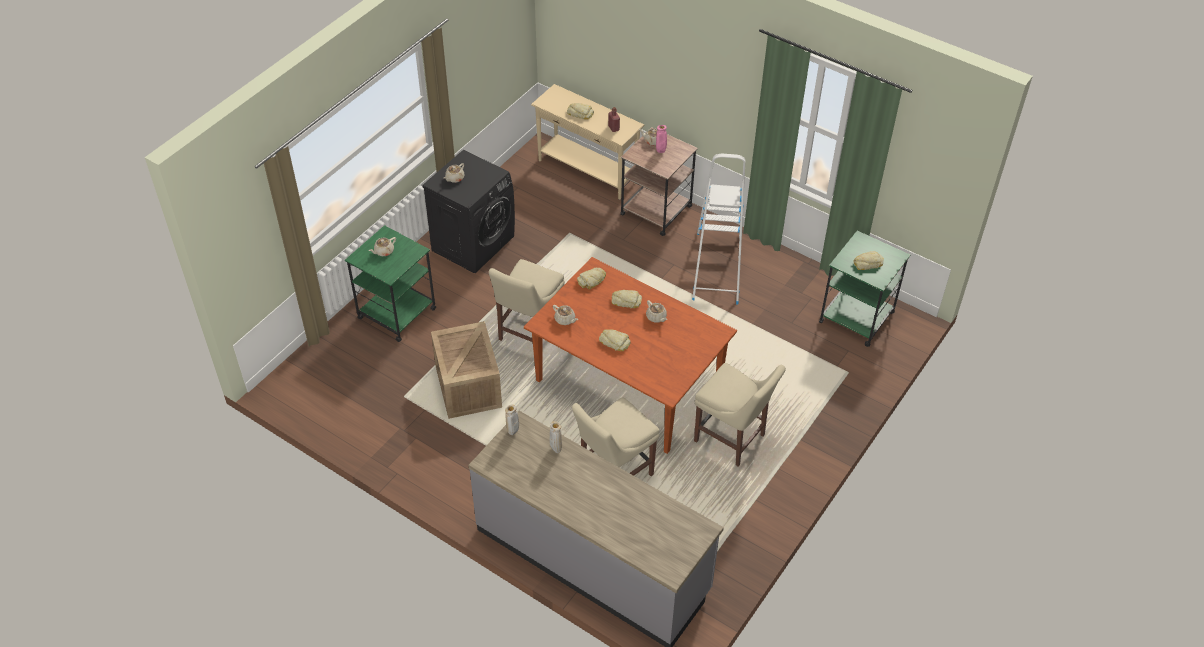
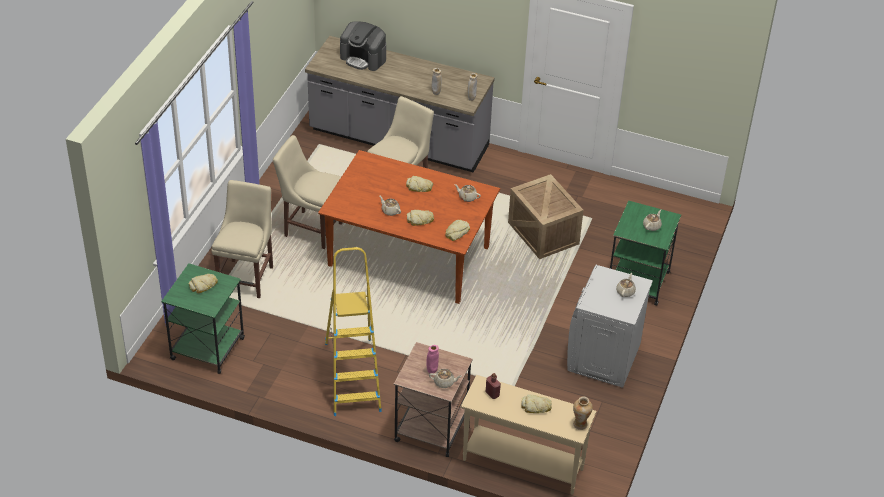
camera: 165 degrees right, 5 degrees down
(473, 244) = (603, 358): black washing machine -> white washing machine
(528, 333) = (512, 283): beige chair -> beige chair (247, 277)
(549, 96) = (580, 424): none -> vase
(636, 532) = (363, 58): none -> coffee machine
(717, 267) = (352, 376): white step ladder -> yellow step ladder

